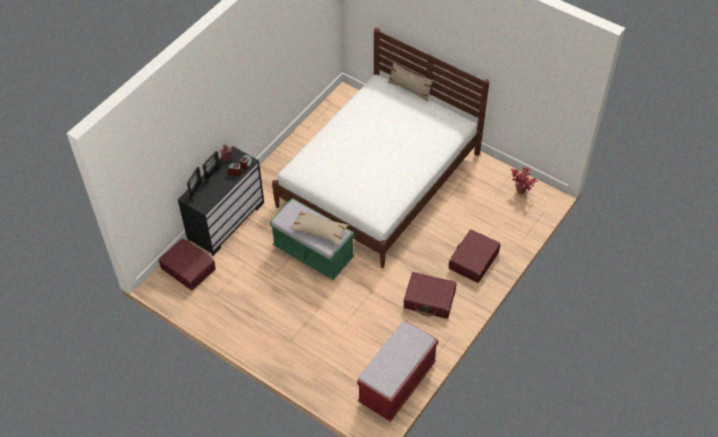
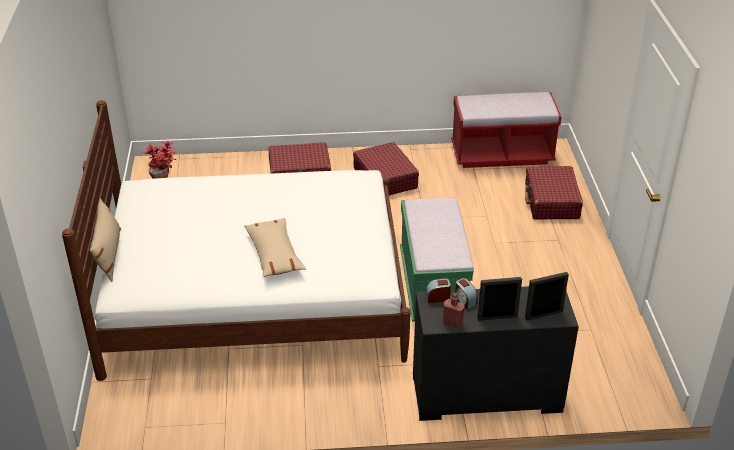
camera: 130 degrees left, 15 degrees down
(188, 268) = (596, 381): red suitcase -> red suitcase (551, 201)
(319, 230) = (435, 220): beige pillow -> beige pillow (274, 254)

